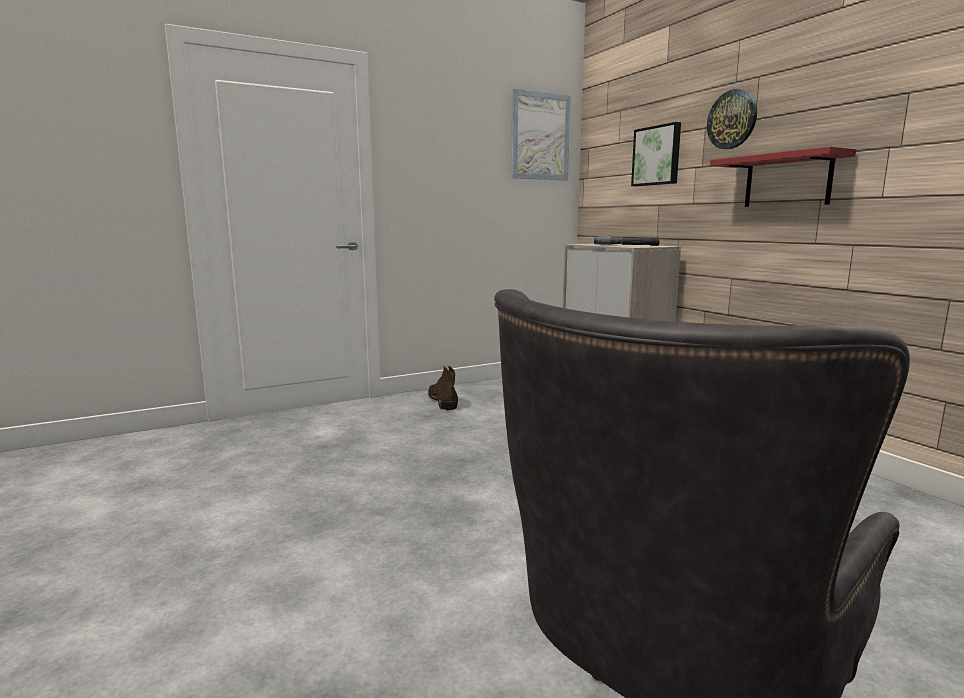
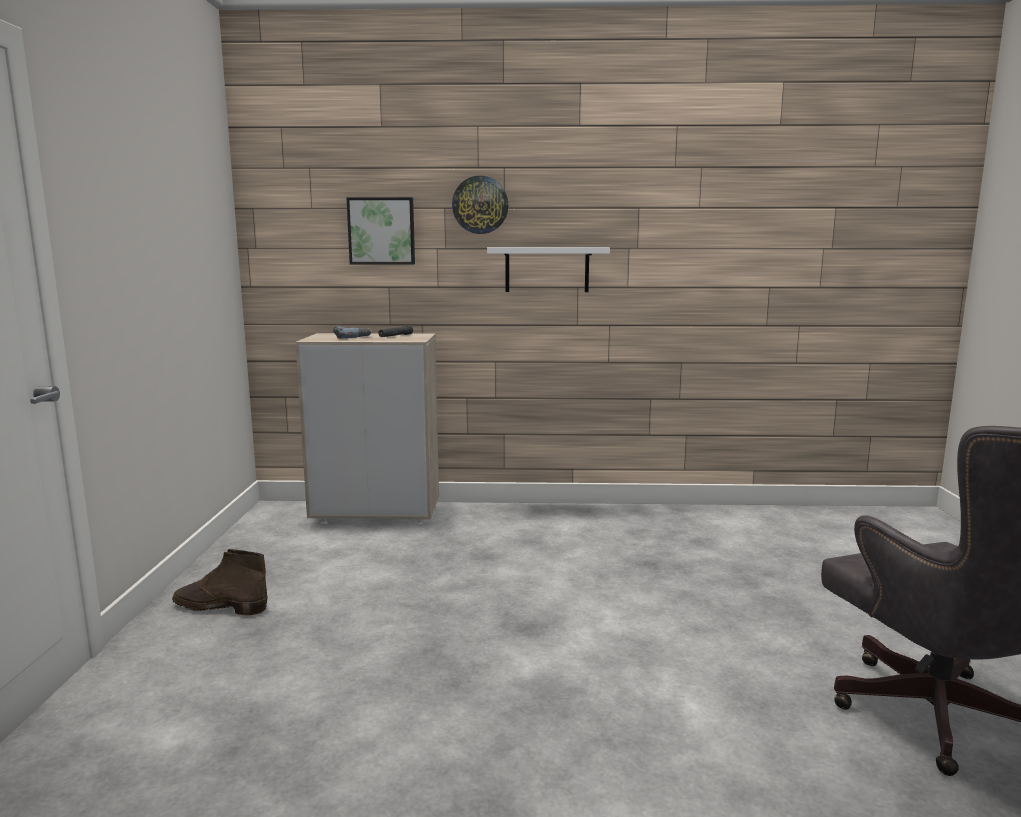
camera: 60 degrees left, 0 degrees up
(540, 136) = (206, 190): picture -> none
(787, 181) = (547, 269): red shelf -> white shelf

